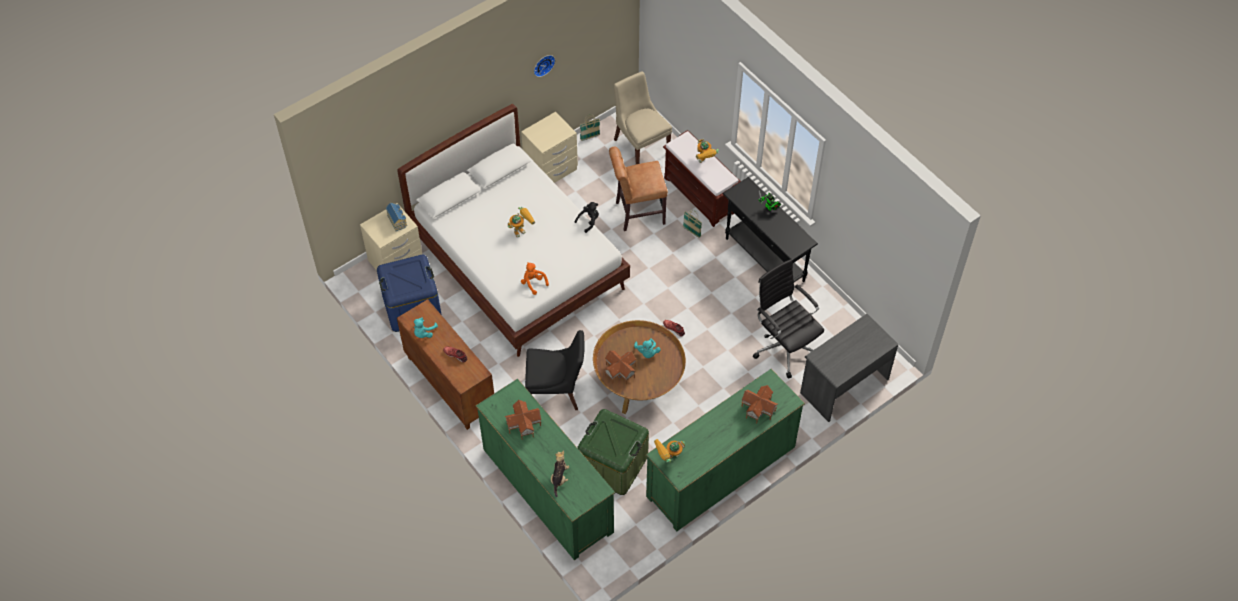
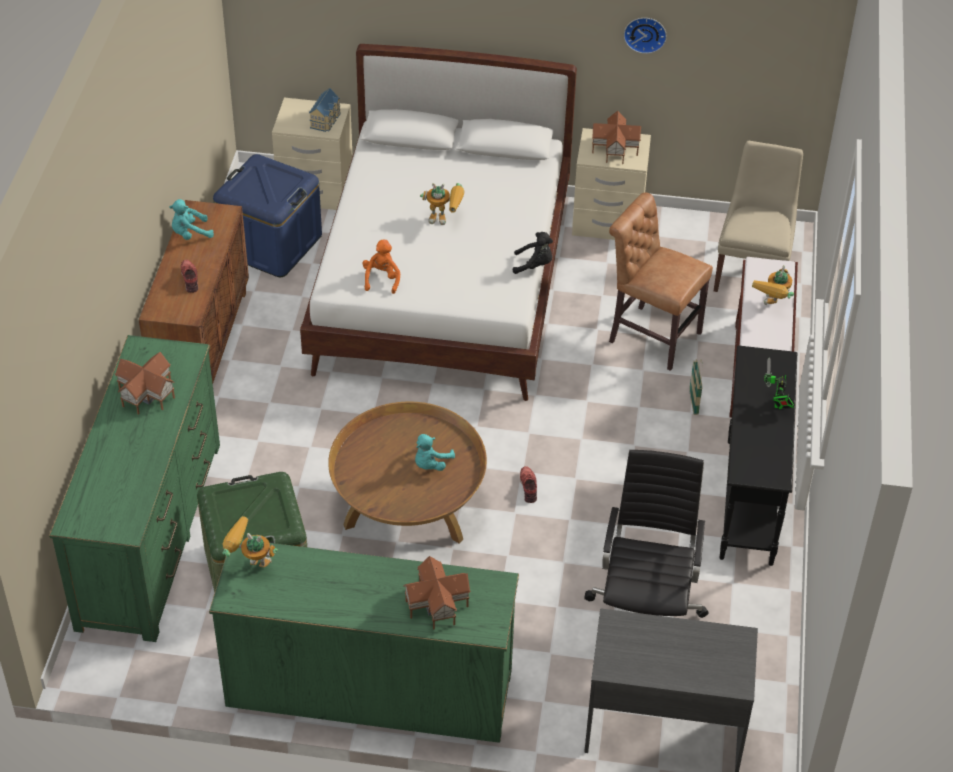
camera: 45 degrees right, 10 degrees down
(556, 391) = (302, 443): black chair -> none
(559, 478) = (102, 479): plush toy -> none
(590, 137) = (699, 222): basket -> none
(619, 371) = (371, 457): toy house -> toy house (614, 148)

